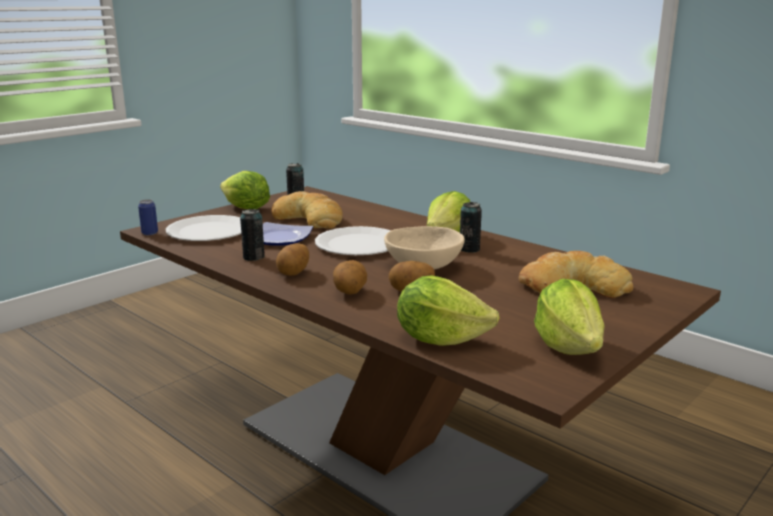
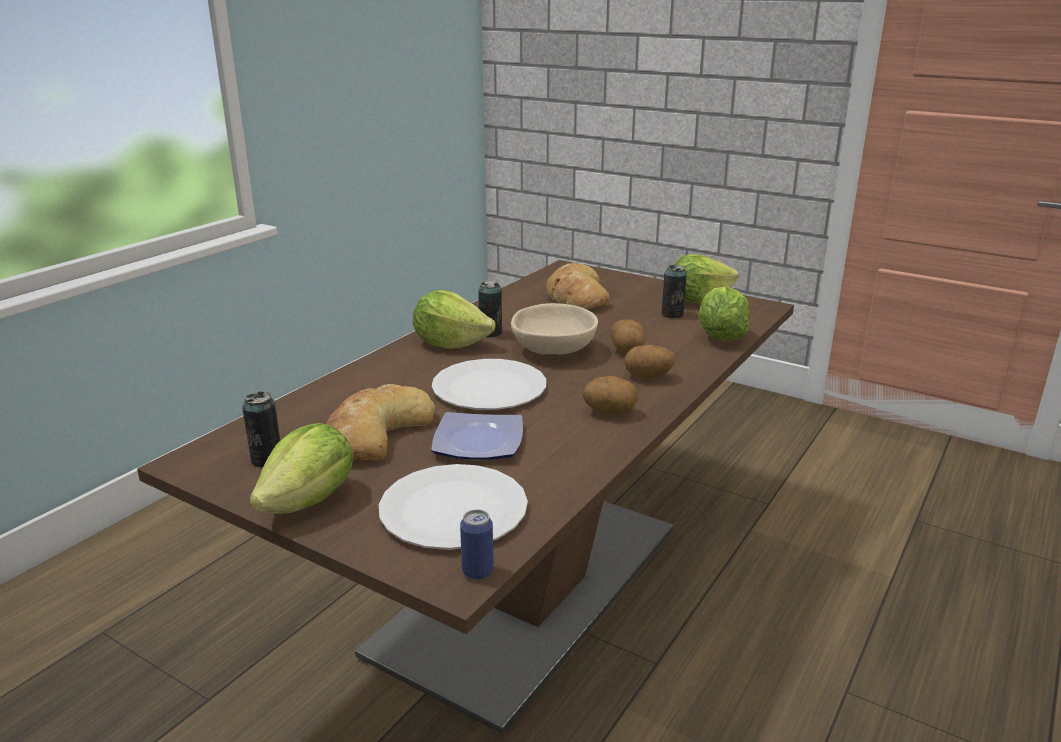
camera: 100 degrees left, 5 degrees up
(253, 257) = (566, 446): can -> can (672, 314)

